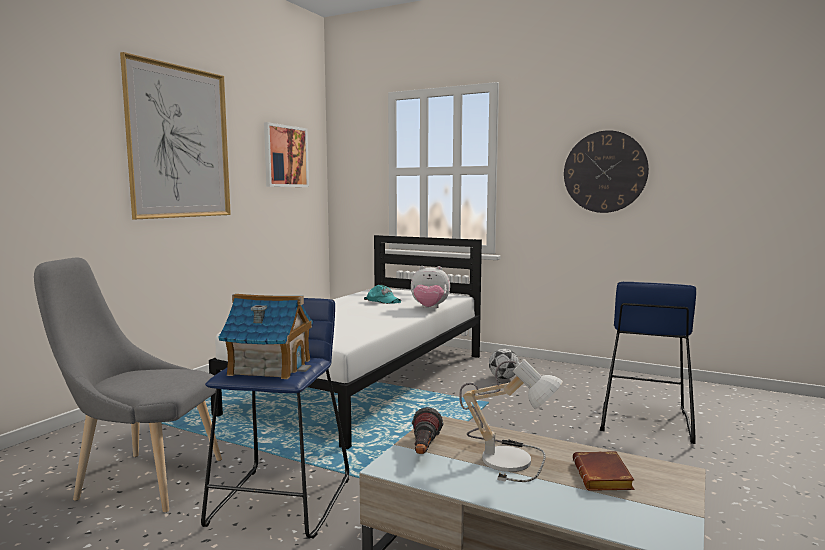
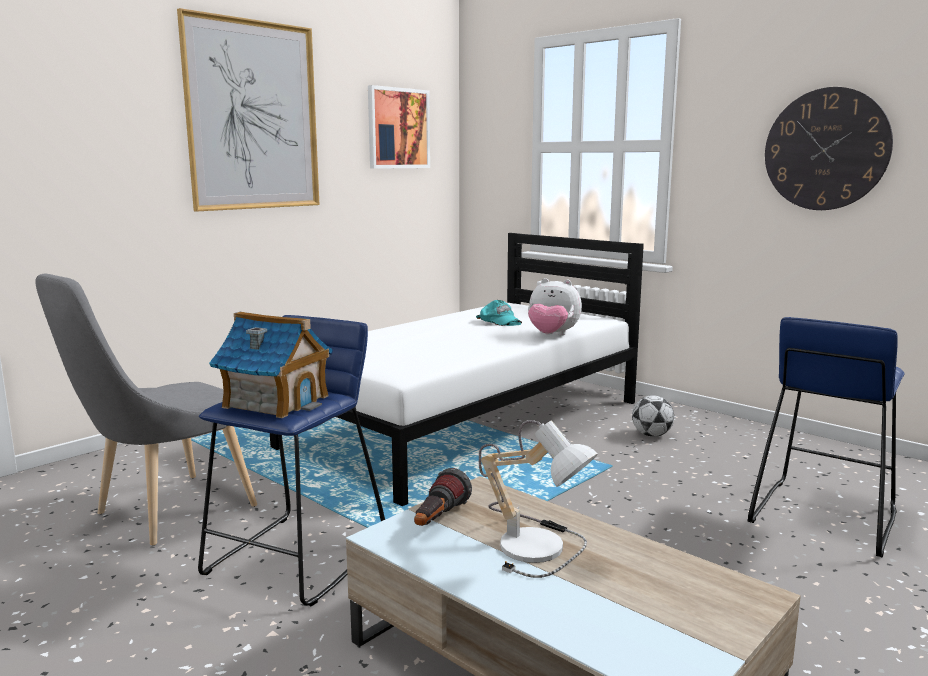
camera: 15 degrees right, 5 degrees up
(142, 479) = (166, 513): grey chair -> grey chair turned 75 degrees counterclockwise
(604, 478) = (644, 587): brown book -> none

